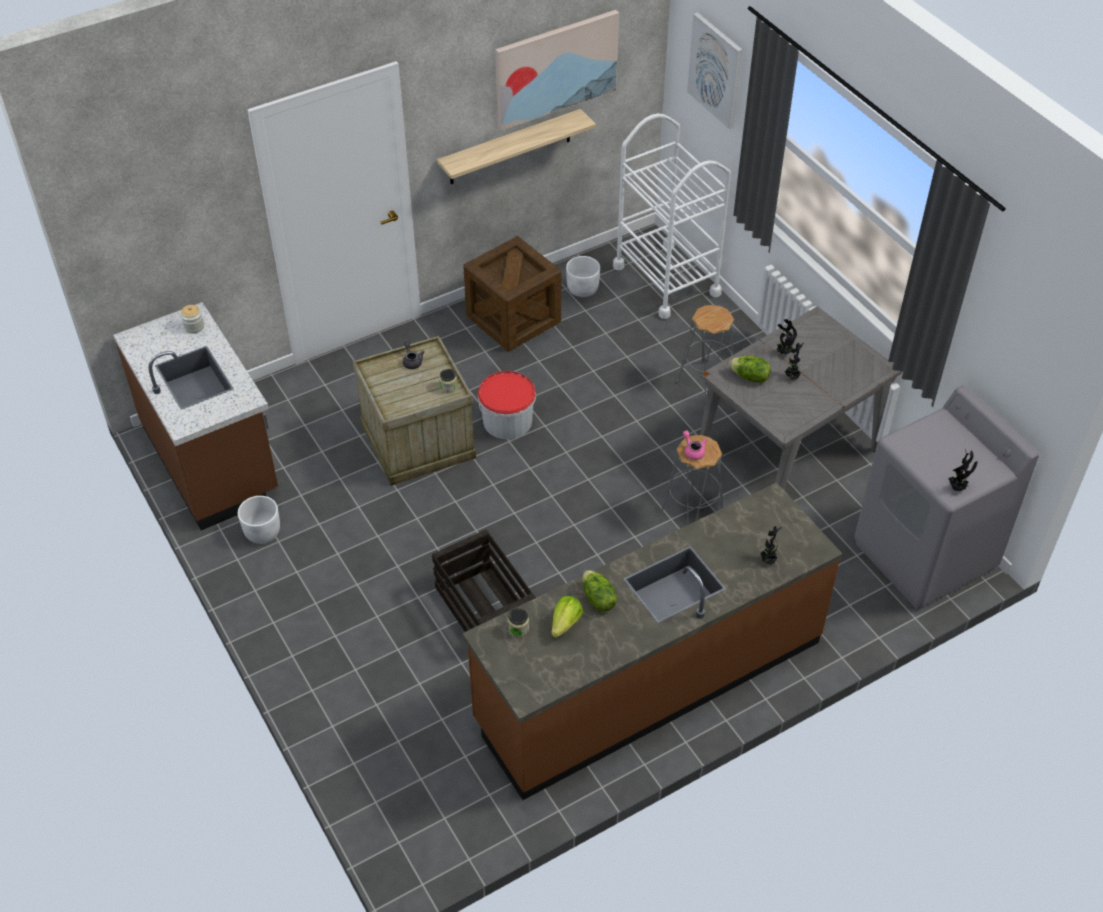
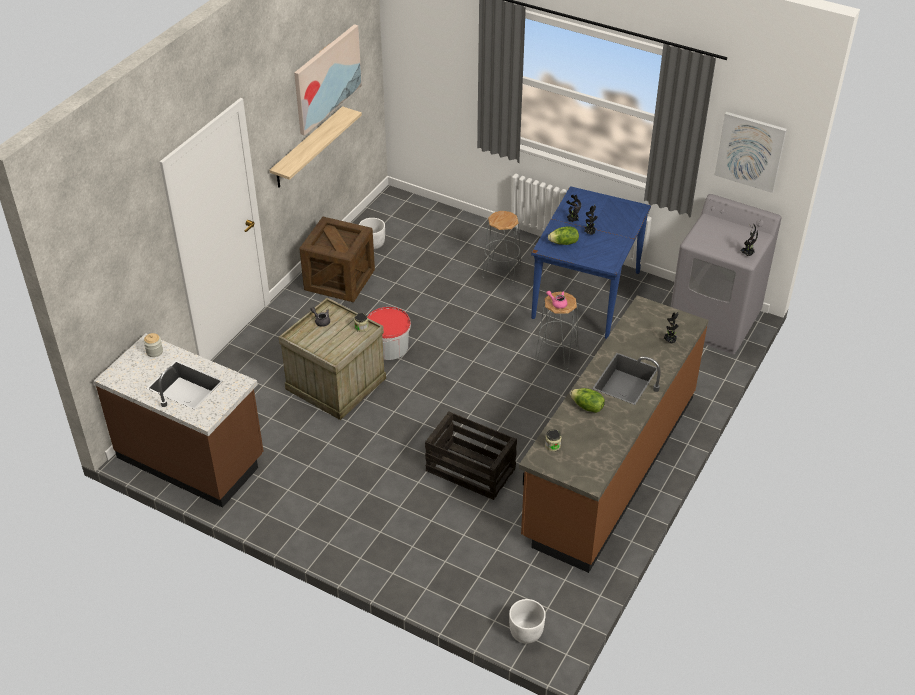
camera: 30 degrees left, 5 degrees down
(262, 532) = (270, 489): white planter -> white planter (525, 632)
(565, 624) = (579, 430): lettuce -> none
(666, 280) = (425, 218): white cart -> none
(716, 70) = (436, 48): picture -> picture (750, 151)
(786, 453) = (586, 295): grey dining table -> blue dining table

